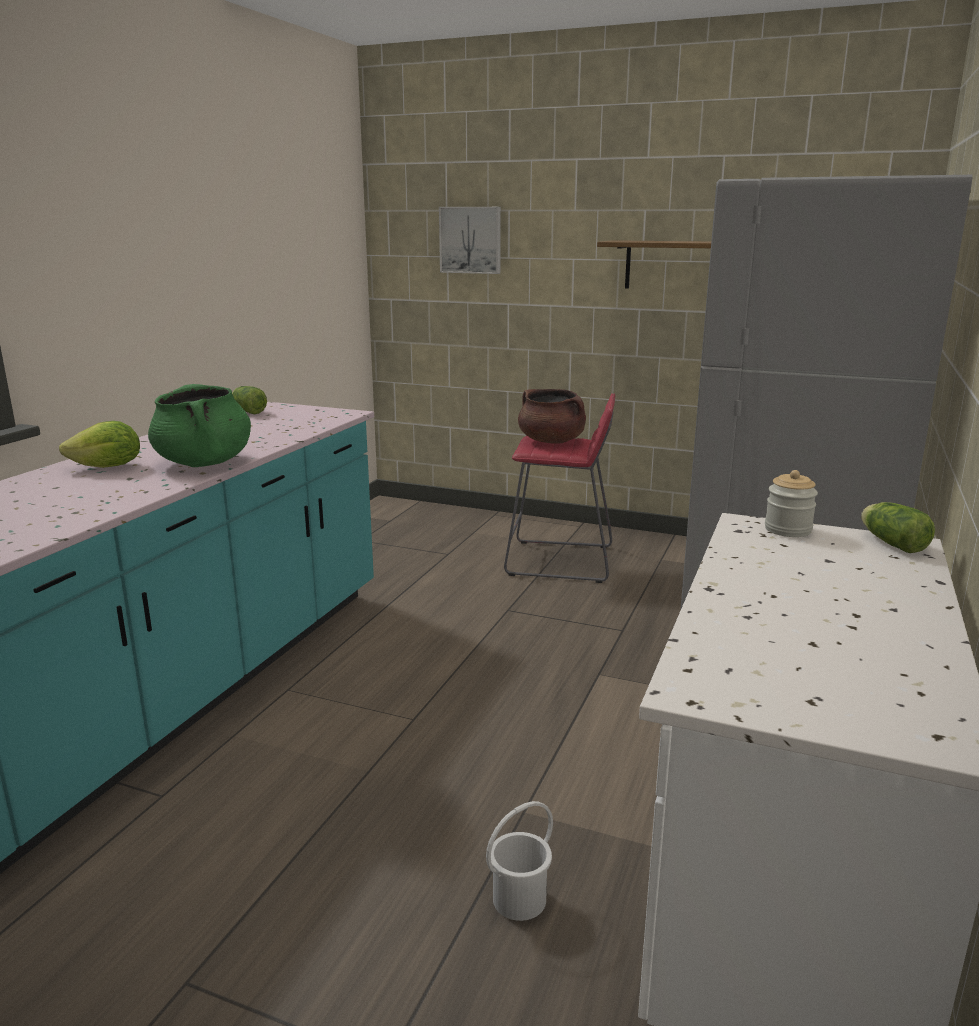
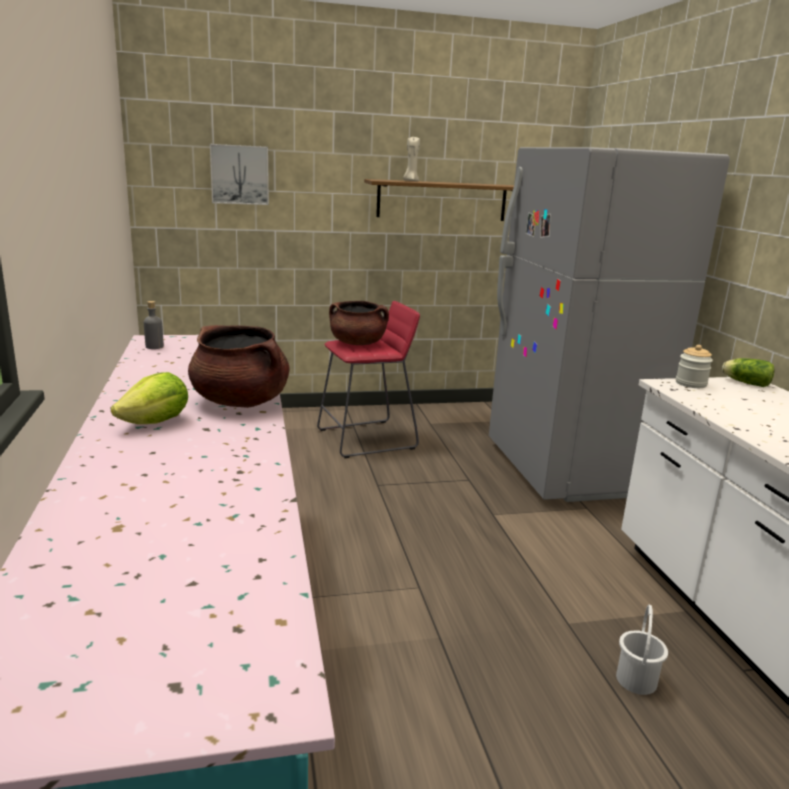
camera: 35 degrees left, 0 degrees up
(204, 463) = (241, 402): green cooking pot -> brown cooking pot
(248, 411) = (154, 347): lettuce -> grey bottle
(662, 241) = (410, 181): none -> beige candle

